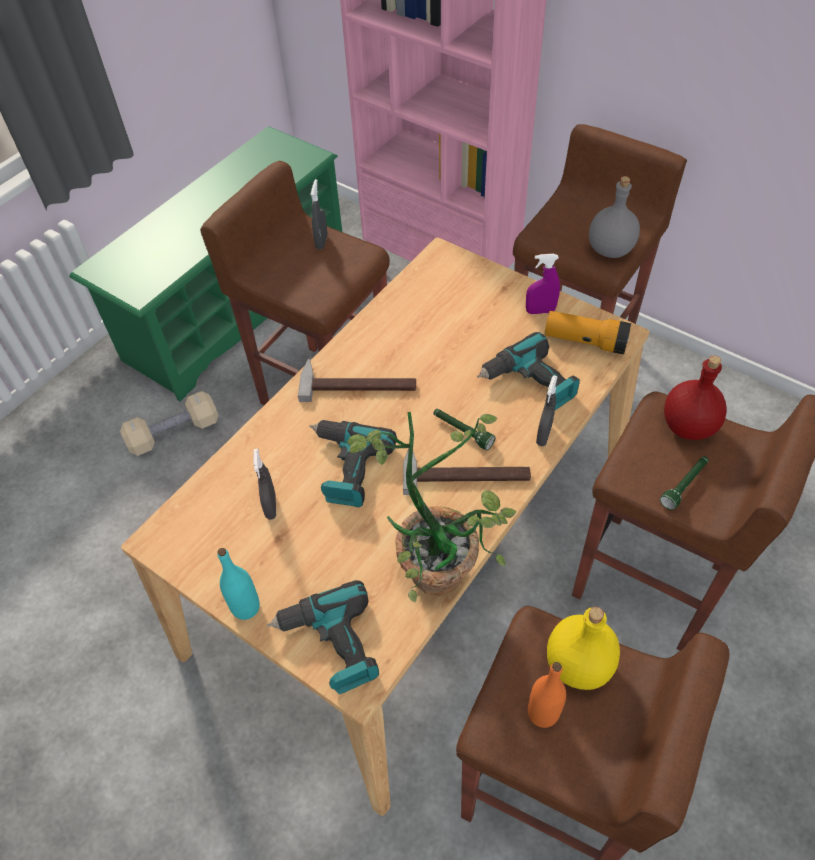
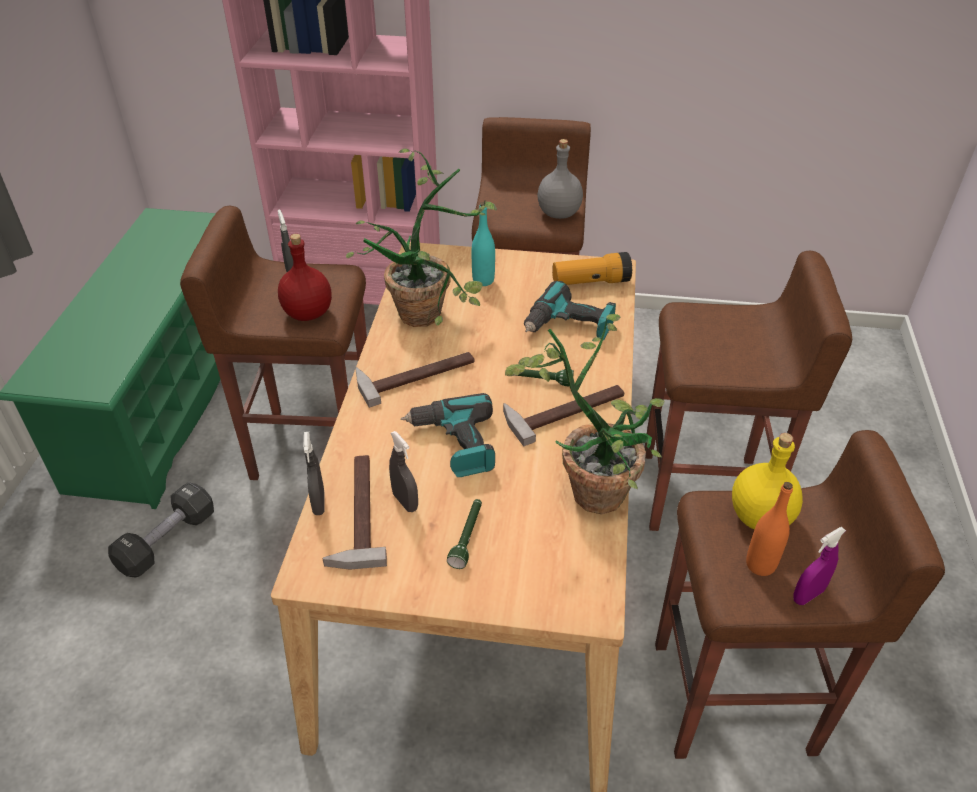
camera: 30 degrees left, 10 degrees down
(174, 433) = (167, 541): beige dumbbell -> black dumbbell
(226, 499) = (355, 512): none -> hammer
(246, 607) = (443, 594): turquoise bottle -> turquoise bottle (483, 280)
(332, 645) = (549, 590): power drill -> none
(413, 322) = (432, 312): none -> potted plant
(540, 311) = (537, 271): purple spray bottle -> purple spray bottle (808, 595)
(543, 435) = (609, 360): grey spray bottle -> grey spray bottle (319, 503)
(684, 485) = (741, 359): green flashlight -> green flashlight (467, 537)
(689, 427) = (713, 318): red bottle -> red bottle (309, 313)

